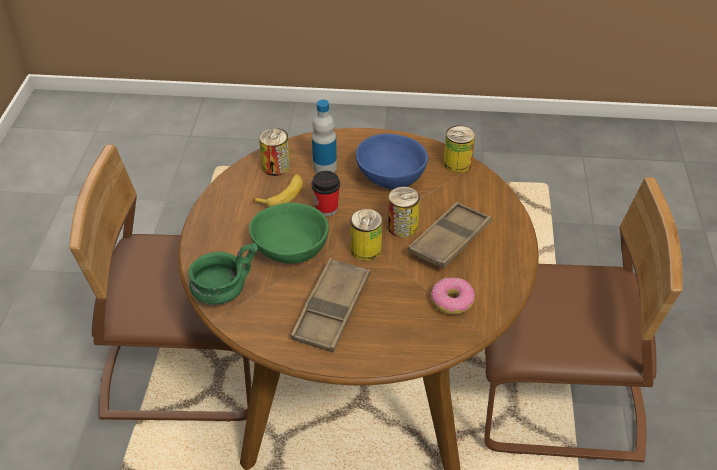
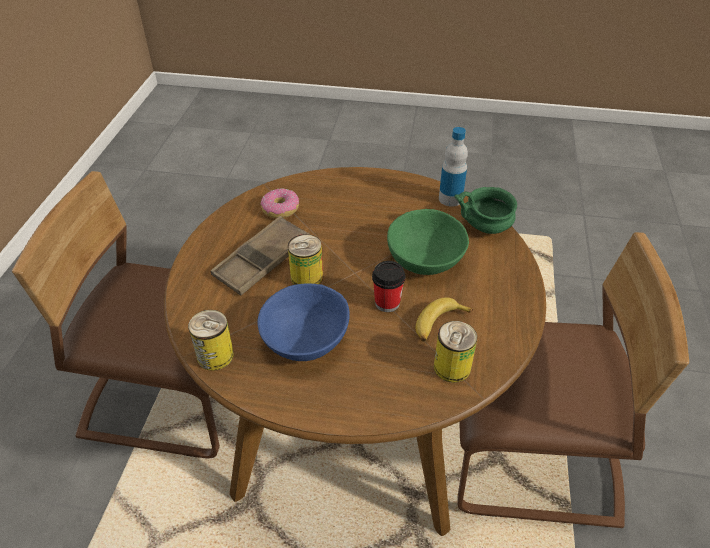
camera: 175 degrees left, 0 degrees up
(325, 167) = (387, 362): bottle -> bottle (450, 199)
(331, 310) = (386, 208): brown tray -> none
(366, 249) = (349, 256): can -> none

